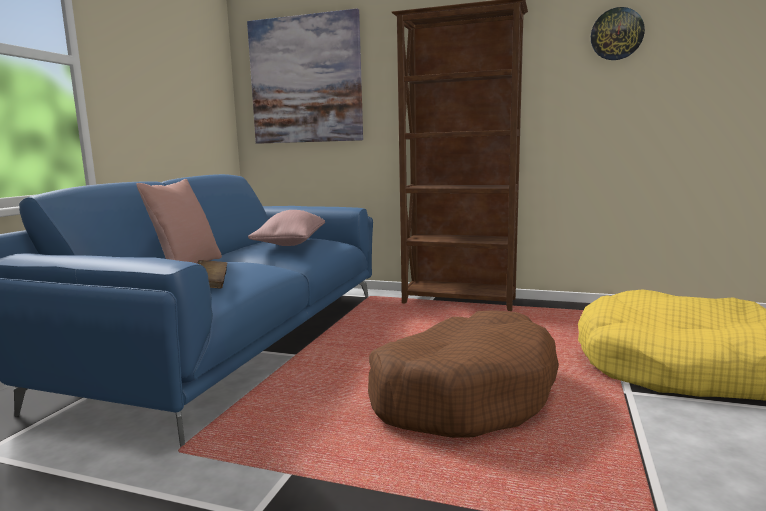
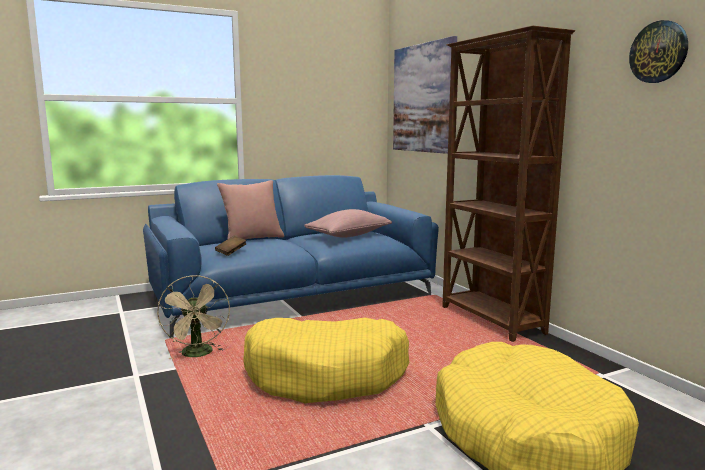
camera: 45 degrees right, 0 degrees up
(277, 444) = (198, 354): none -> beige fan
(462, 393) = (327, 375): brown dog bed -> yellow dog bed

